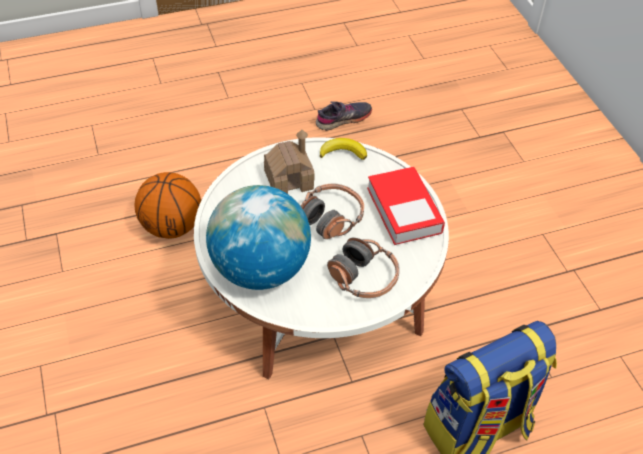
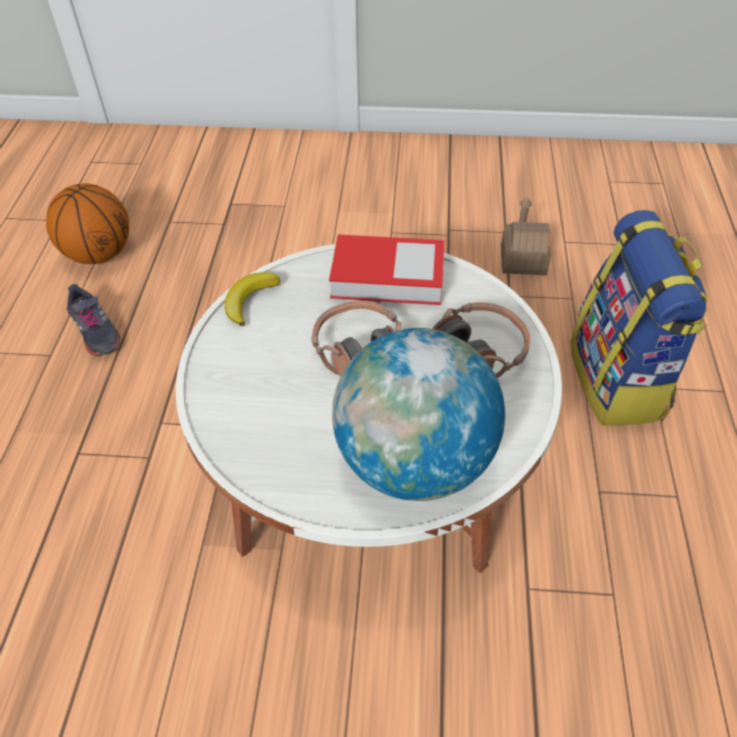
camera: 65 degrees left, 0 degrees up
(172, 227) = (145, 616): basketball -> basketball (99, 254)
(289, 180) = (260, 375): toy house -> toy house (523, 260)
(343, 119) = (96, 332): grey shoe -> grey shoe turned 150 degrees clockwise

